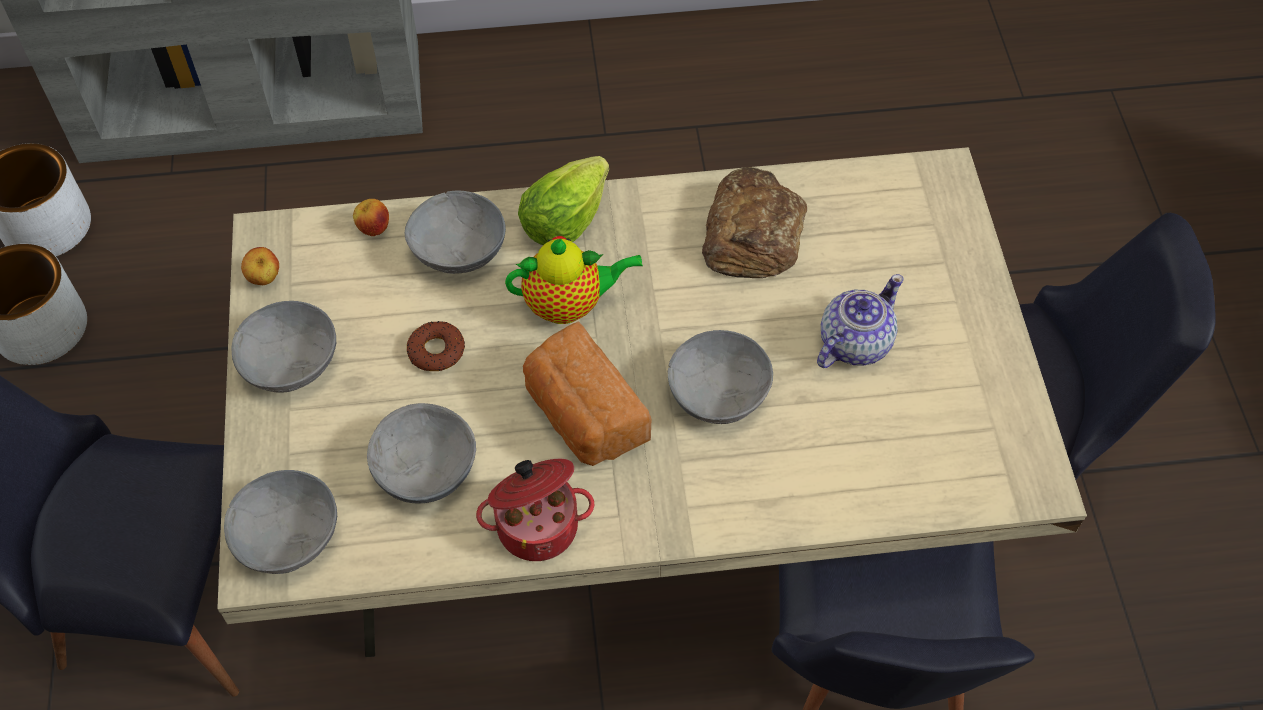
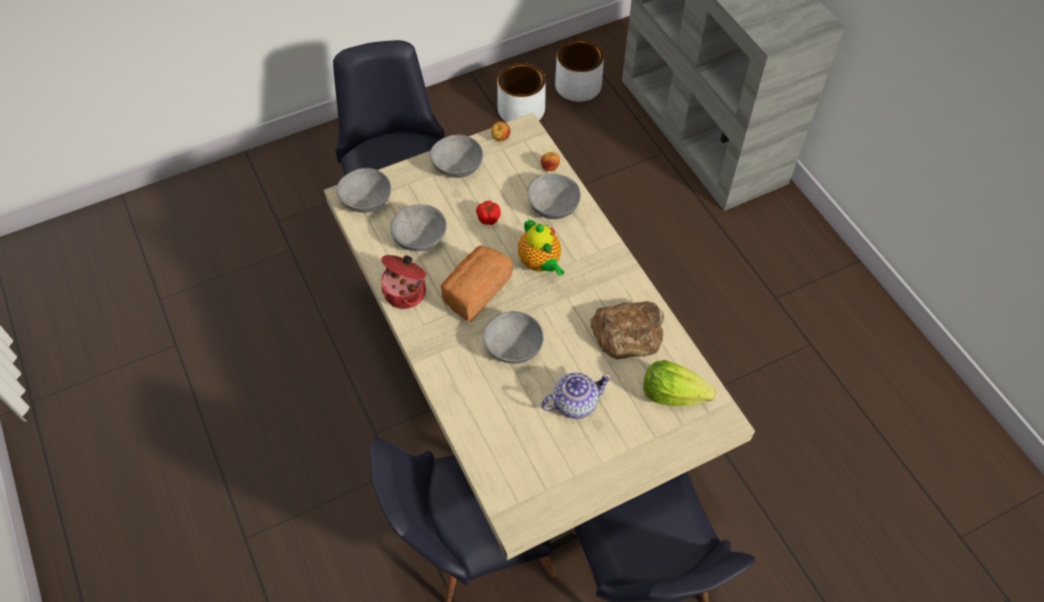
camera: 70 degrees right, 0 degrees up
(436, 351) = (488, 218): donut -> tomato
(564, 221) = (593, 244): lettuce -> lettuce (672, 394)
(853, 343) = (574, 403): teapot -> teapot turned 45 degrees counterclockwise

